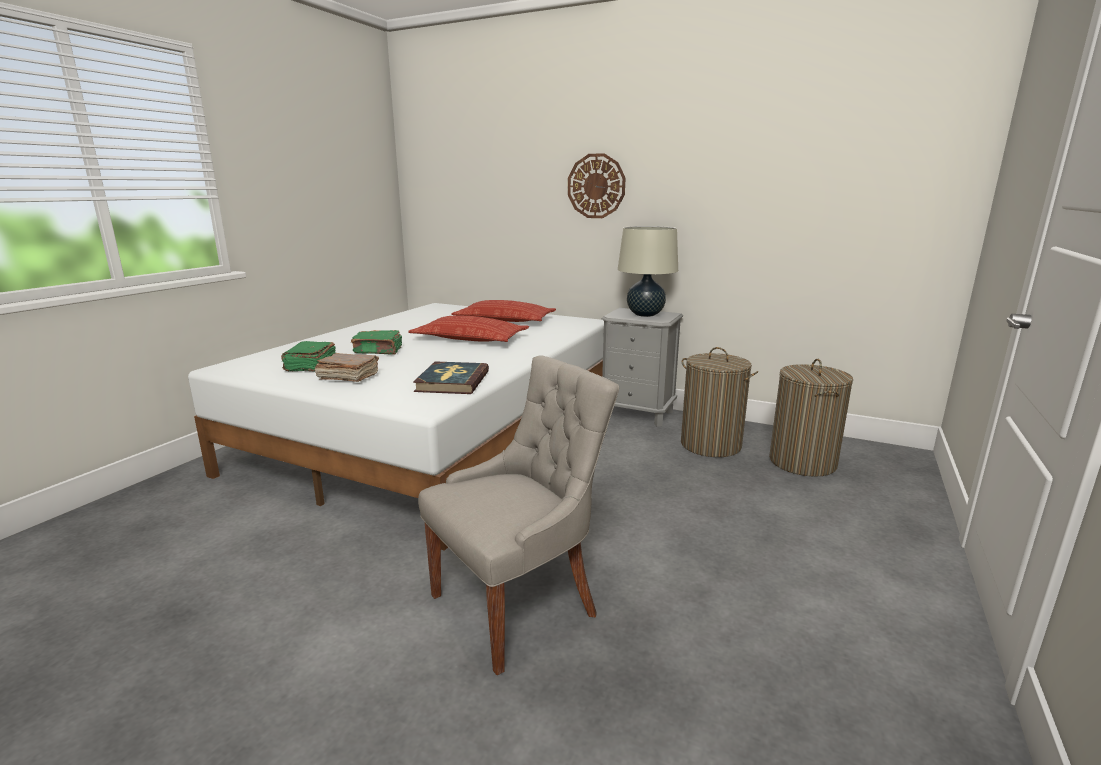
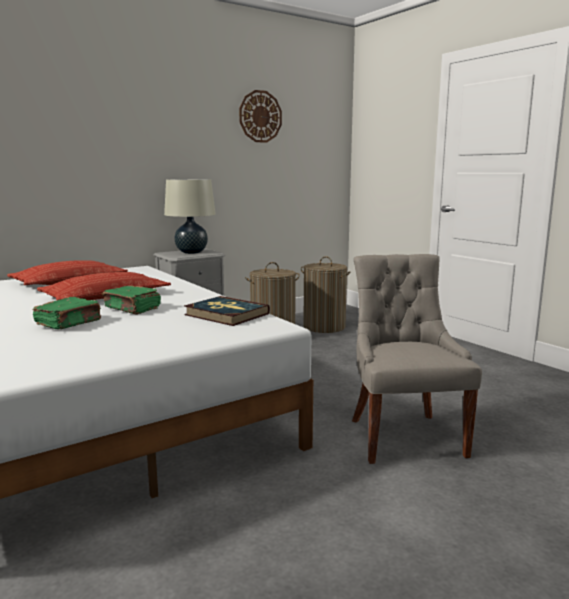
camera: 60 degrees left, 5 degrees down
(310, 365) = (56, 349): green book -> green book (132, 308)
(348, 377) = (141, 340): brown book -> none
(596, 186) = (120, 144): wall clock -> wall clock (260, 116)

